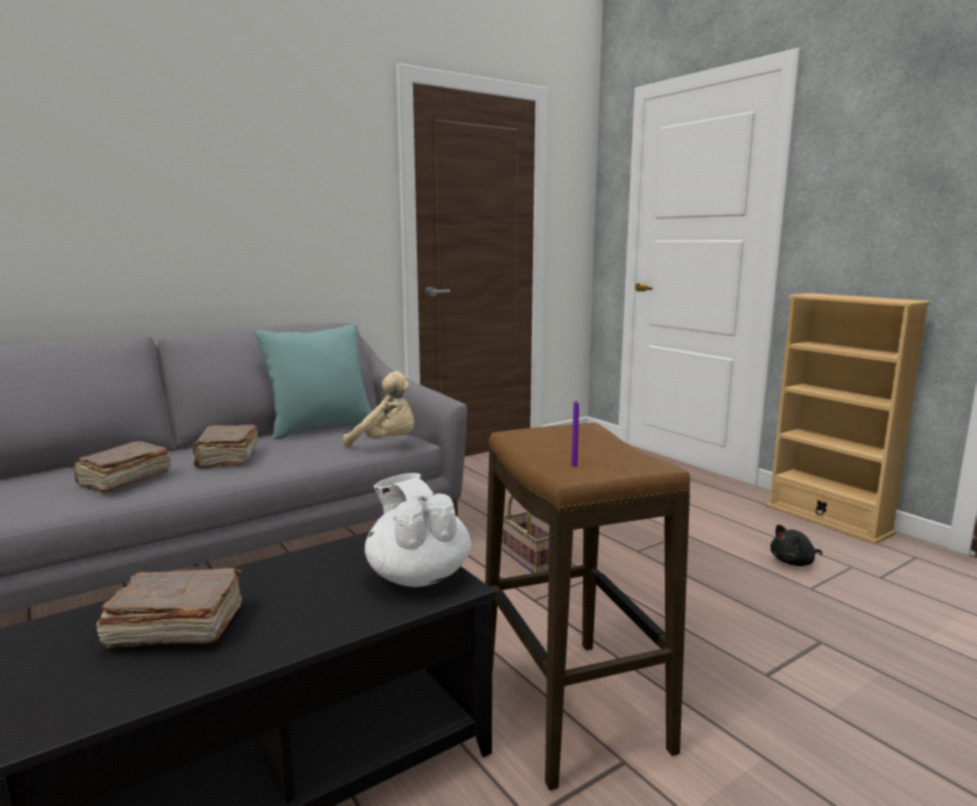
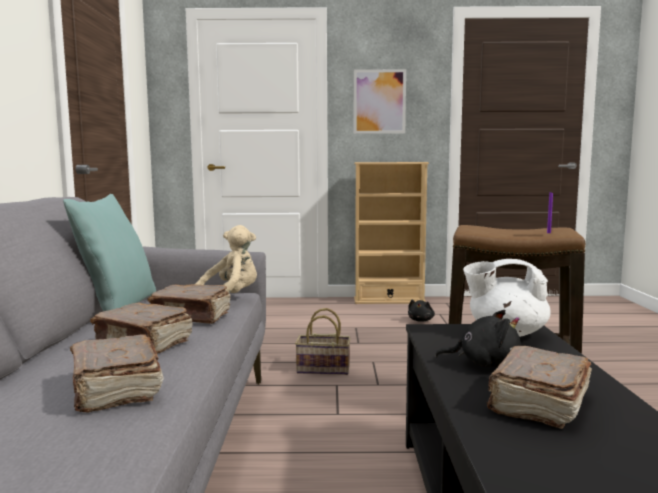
camera: 55 degrees left, 5 degrees down
(286, 583) = (484, 363): none -> black plush toy
(309, 449) = (192, 317): none -> brown book
(866, 193) = (379, 101): none -> picture

